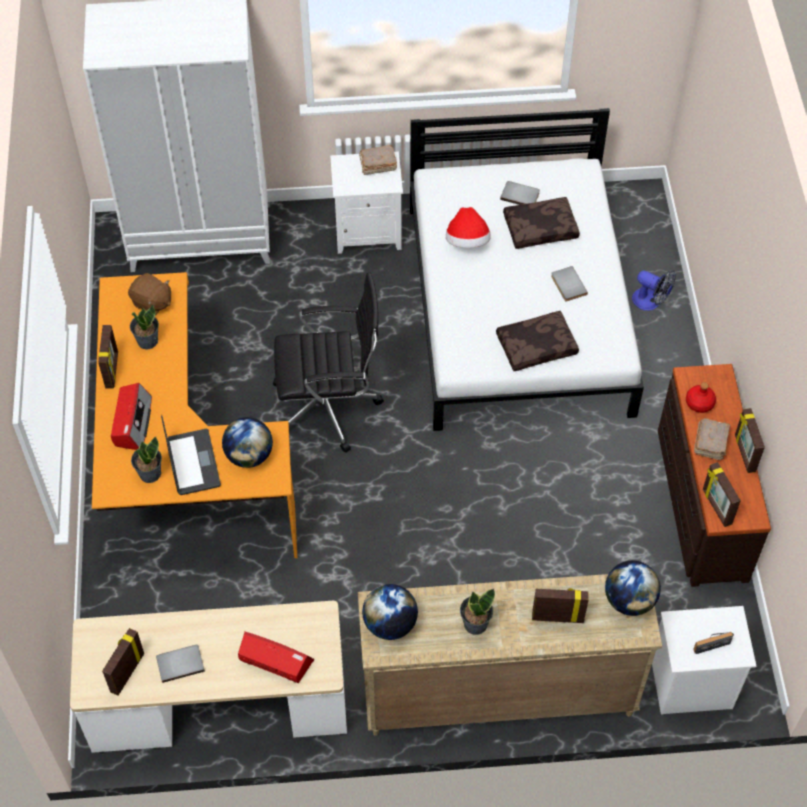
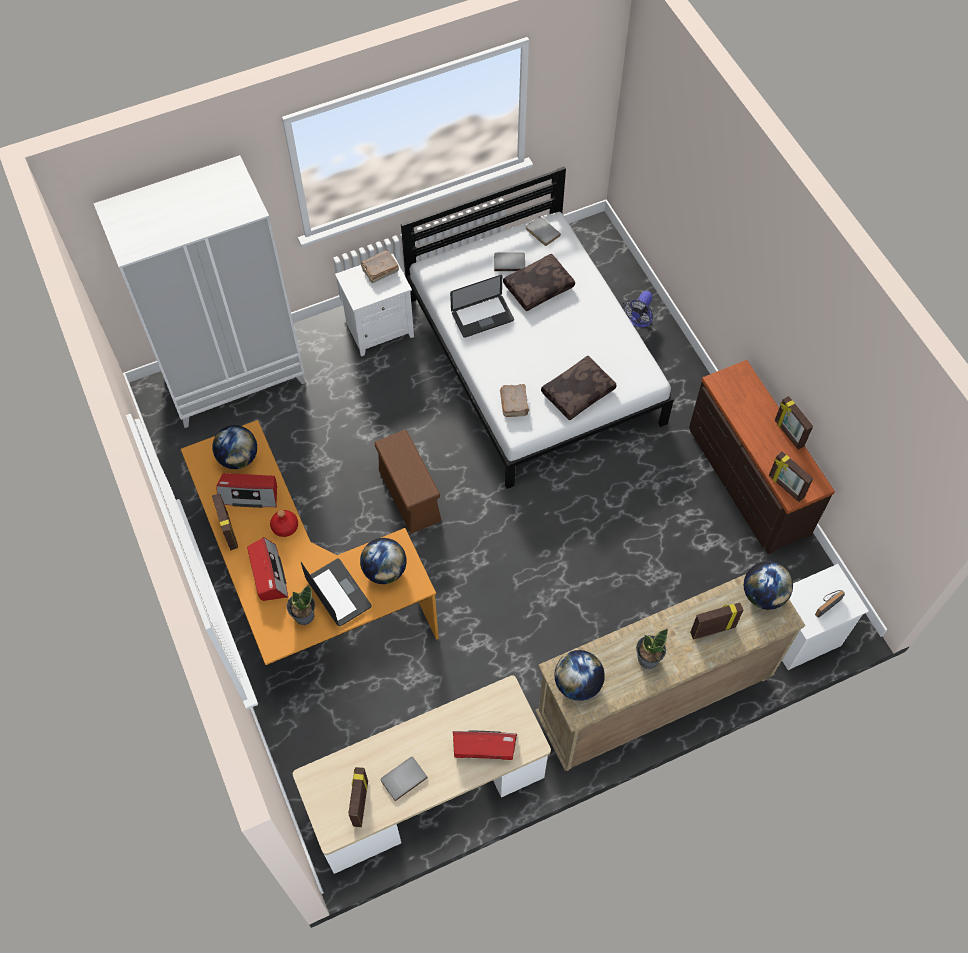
camera: 20 degrees left, 5 degrees up
(147, 340) = (249, 494): potted plant -> radio
(152, 303) = (238, 458): brown plush toy -> globe
(329, 407) = (410, 496): black office chair -> brown storage box
(467, 242) = (482, 317): hat -> laptop
(567, 285) = (581, 330): grey book -> grey book (542, 232)
(651, 302) = (638, 321): fan -> fan turned 105 degrees clockwise
(699, 403) = (735, 401): red bottle -> red bottle (284, 526)
(711, 443) = (758, 433): brown book -> brown book (514, 403)

